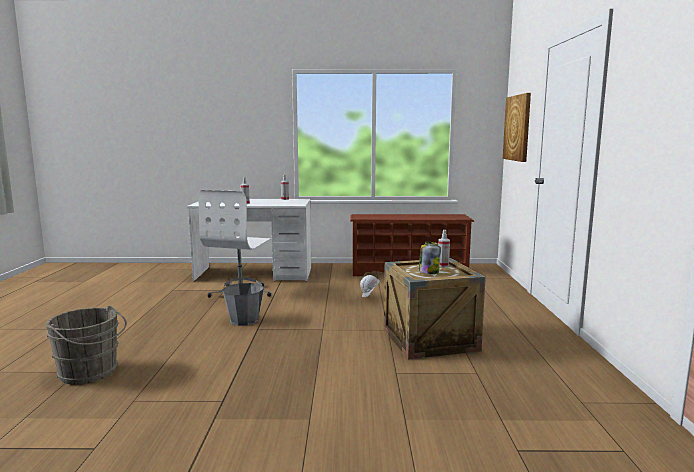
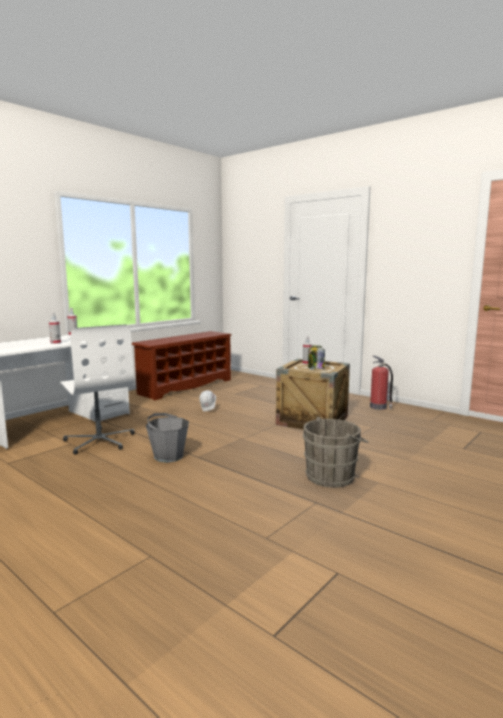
camera: 50 degrees left, 0 degrees up
(90, 373) = (166, 549): grey bucket -> grey bucket (333, 476)
(517, 128) = (247, 260): picture -> none
(557, 358) = (379, 407): none -> fire extinguisher

